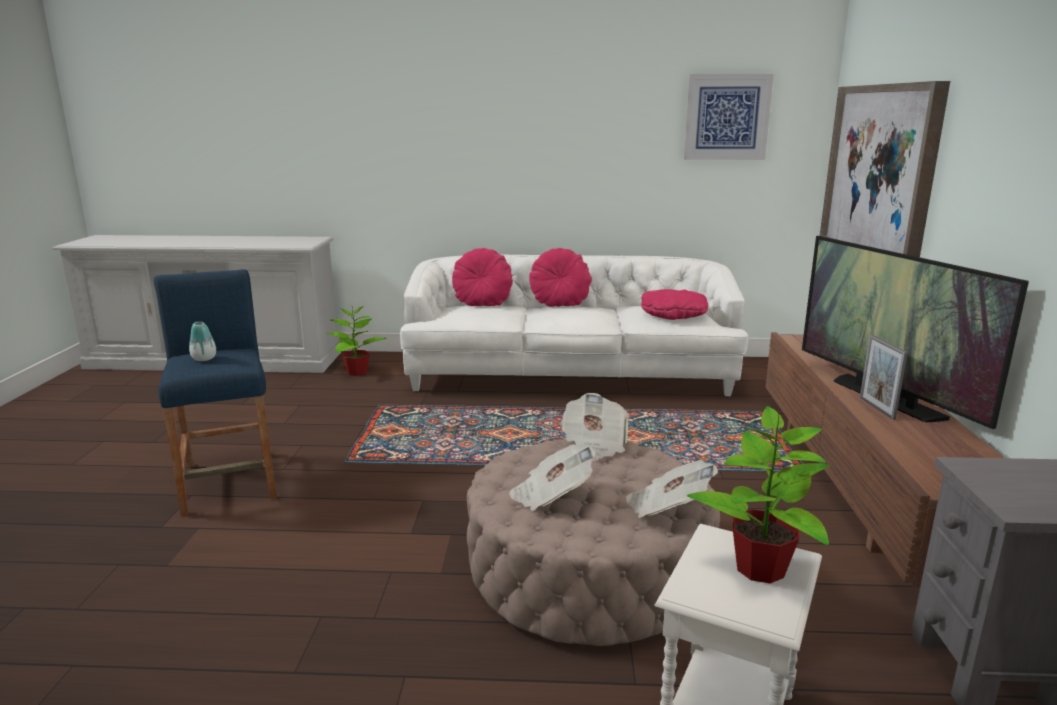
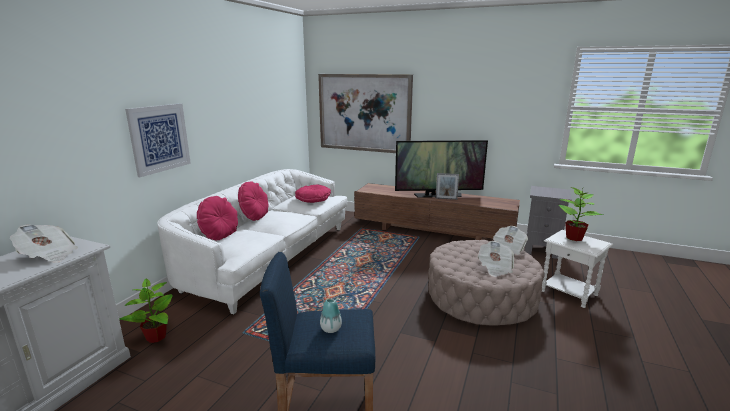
camera: 70 degrees left, 0 degrees up
(594, 445) = (446, 251): newspaper -> newspaper (48, 255)
(726, 117) = (277, 90): picture -> picture (159, 138)

